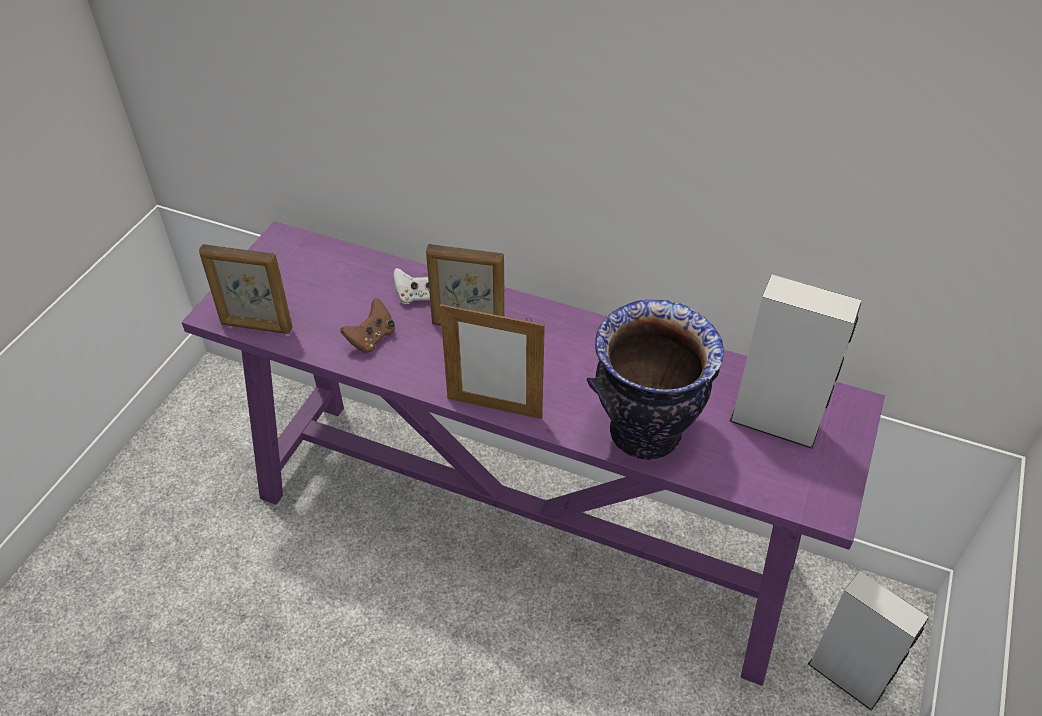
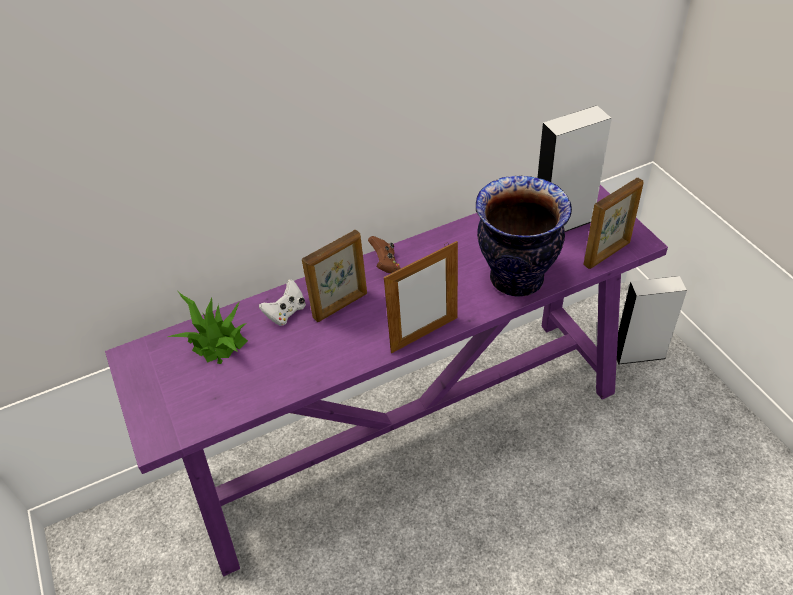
camera: 45 degrees left, 0 degrees up
(256, 327) = (202, 421): picture frame -> picture frame (607, 254)
(347, 275) = (216, 340): none -> potted plant
(371, 339) = (293, 361): brown game controller -> brown game controller (385, 265)

